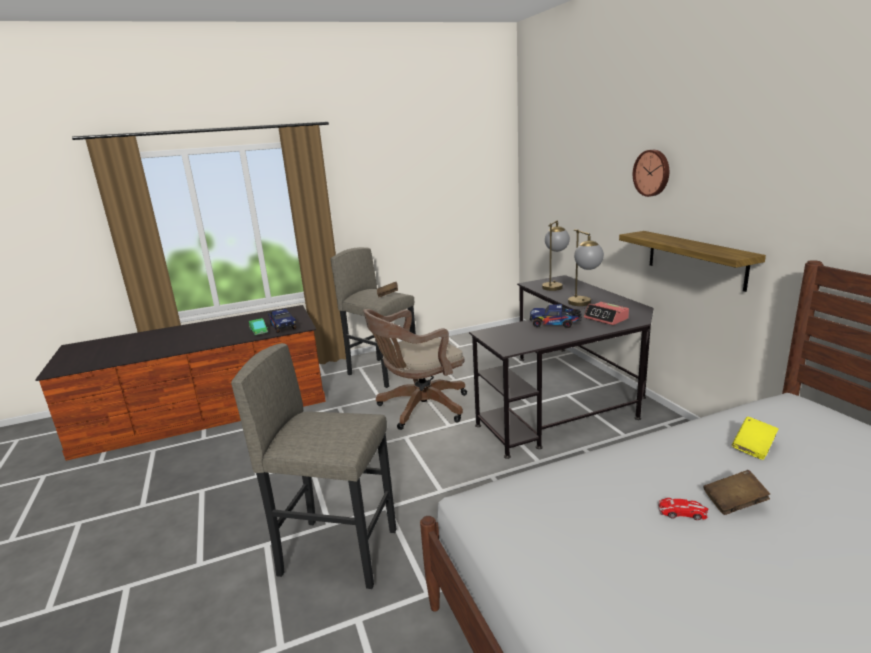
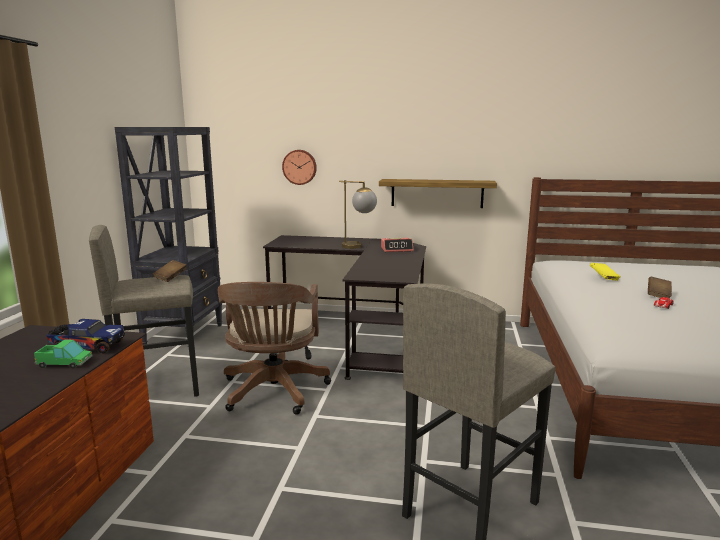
camera: 60 degrees left, 5 degrees down
(461, 343) = (184, 335): none -> black bookcase
(554, 285) = (298, 242): table lamp -> none
(555, 324) = (381, 259): toy truck -> none
(652, 173) = (387, 131): wall clock -> wall clock (300, 167)

